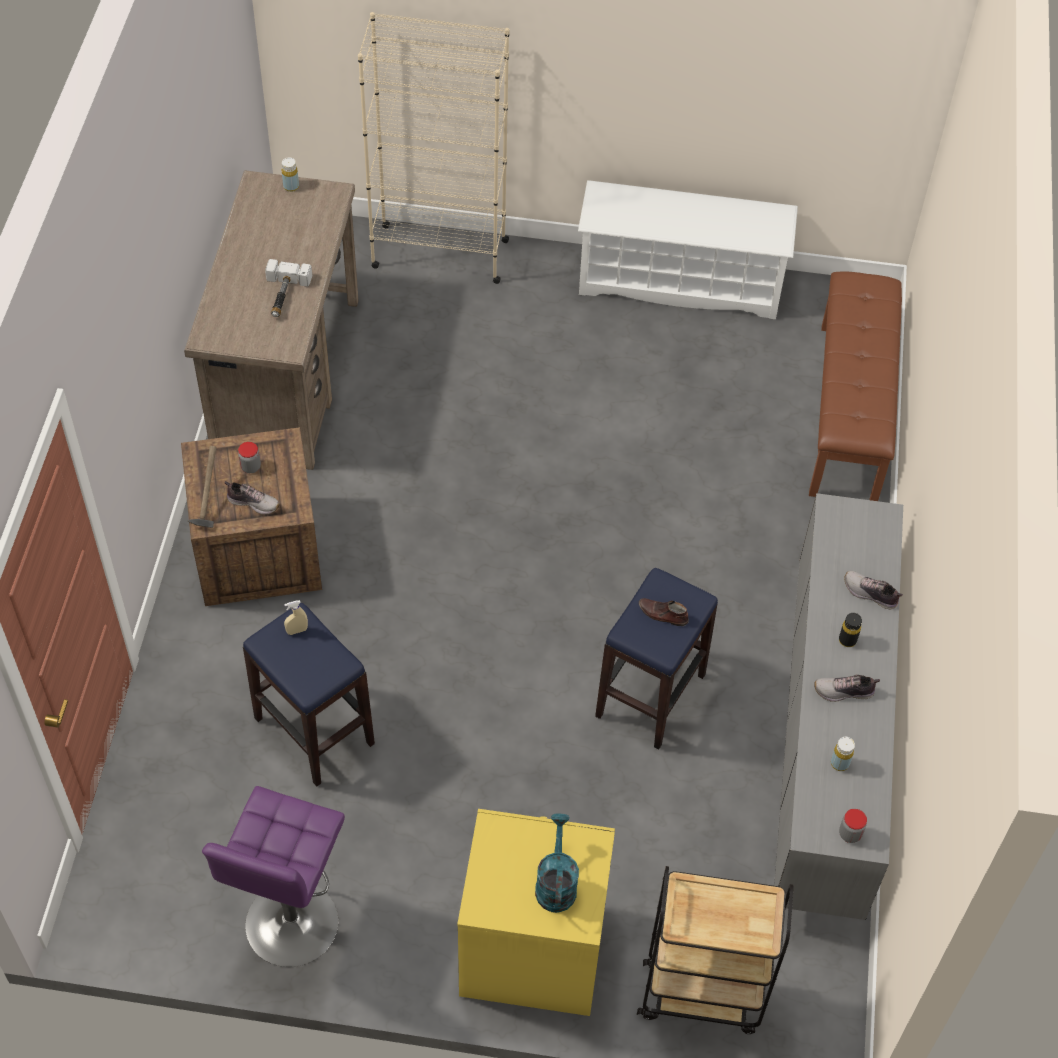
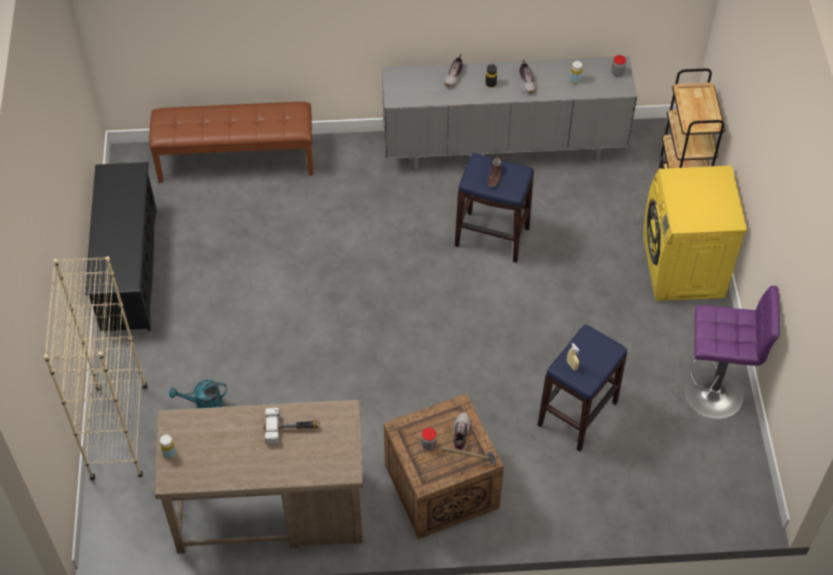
camera: 100 degrees left, 0 degrees up
(555, 882) = (703, 189): turquoise watering can -> turquoise watering can (204, 404)
(680, 283) = (129, 269): white shoe rack -> black shoe rack

